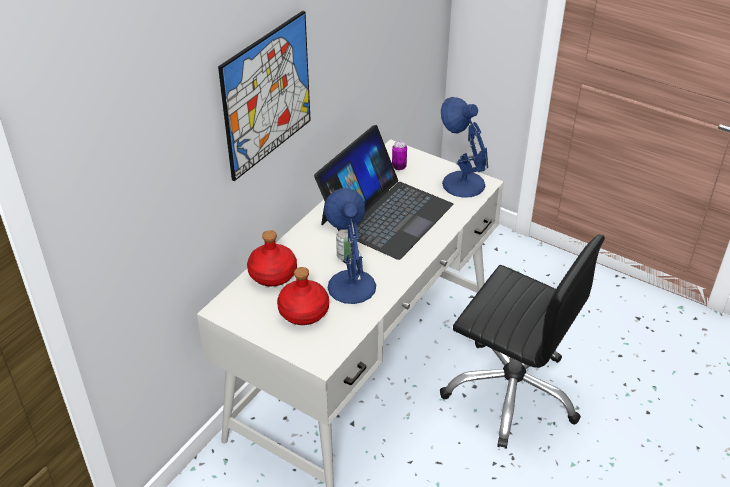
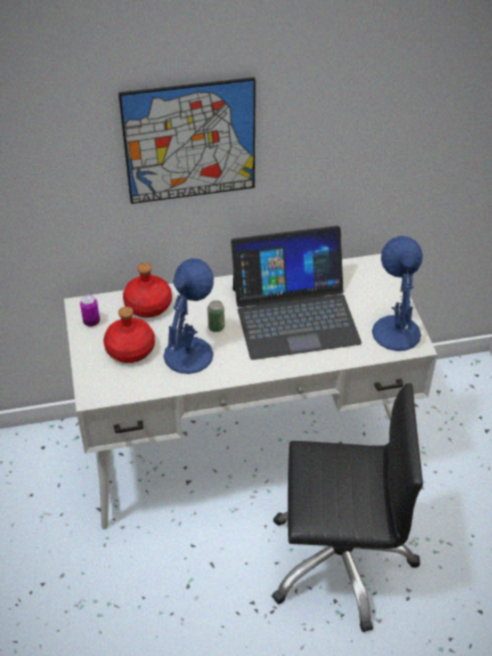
camera: 45 degrees right, 5 degrees up
(399, 167) = (362, 281): can -> can (91, 322)
(511, 392) = (339, 560): black office chair -> black office chair turned 75 degrees counterclockwise

